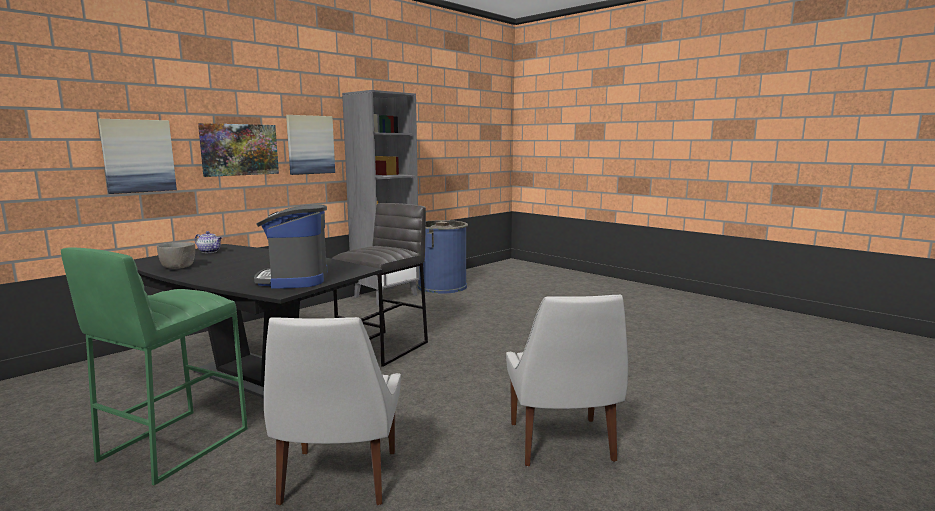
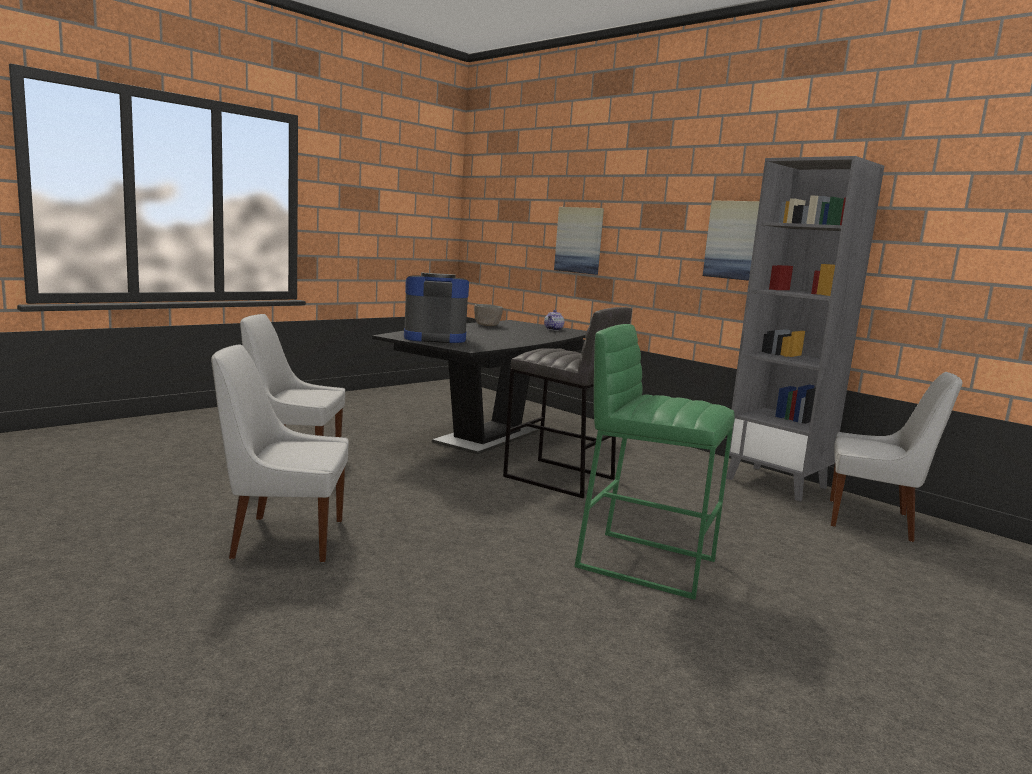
camera: 90 degrees right, 0 degrees up
(173, 444) = (373, 425): green stool -> green stool (645, 562)
(239, 149) = (657, 240): picture -> none
(442, 286) = (874, 521): blue trash can -> white chair

